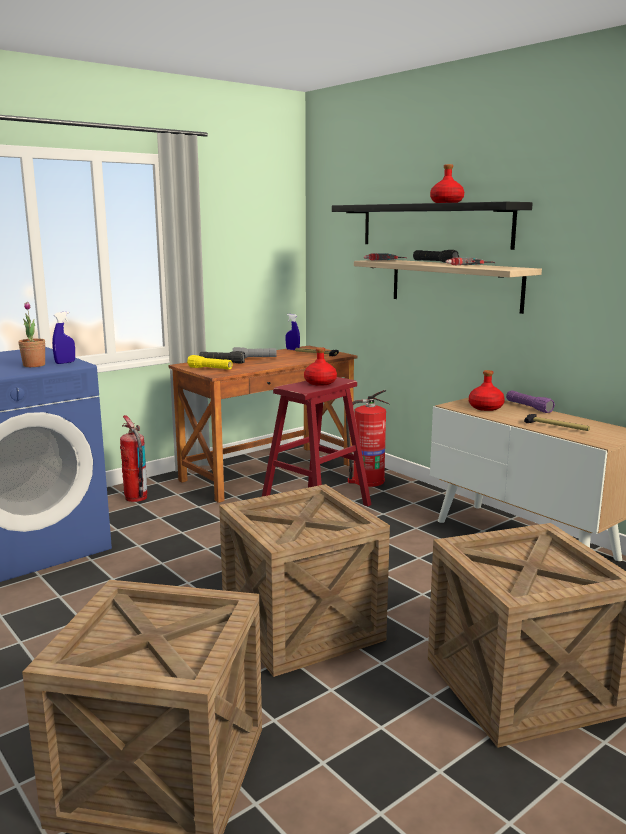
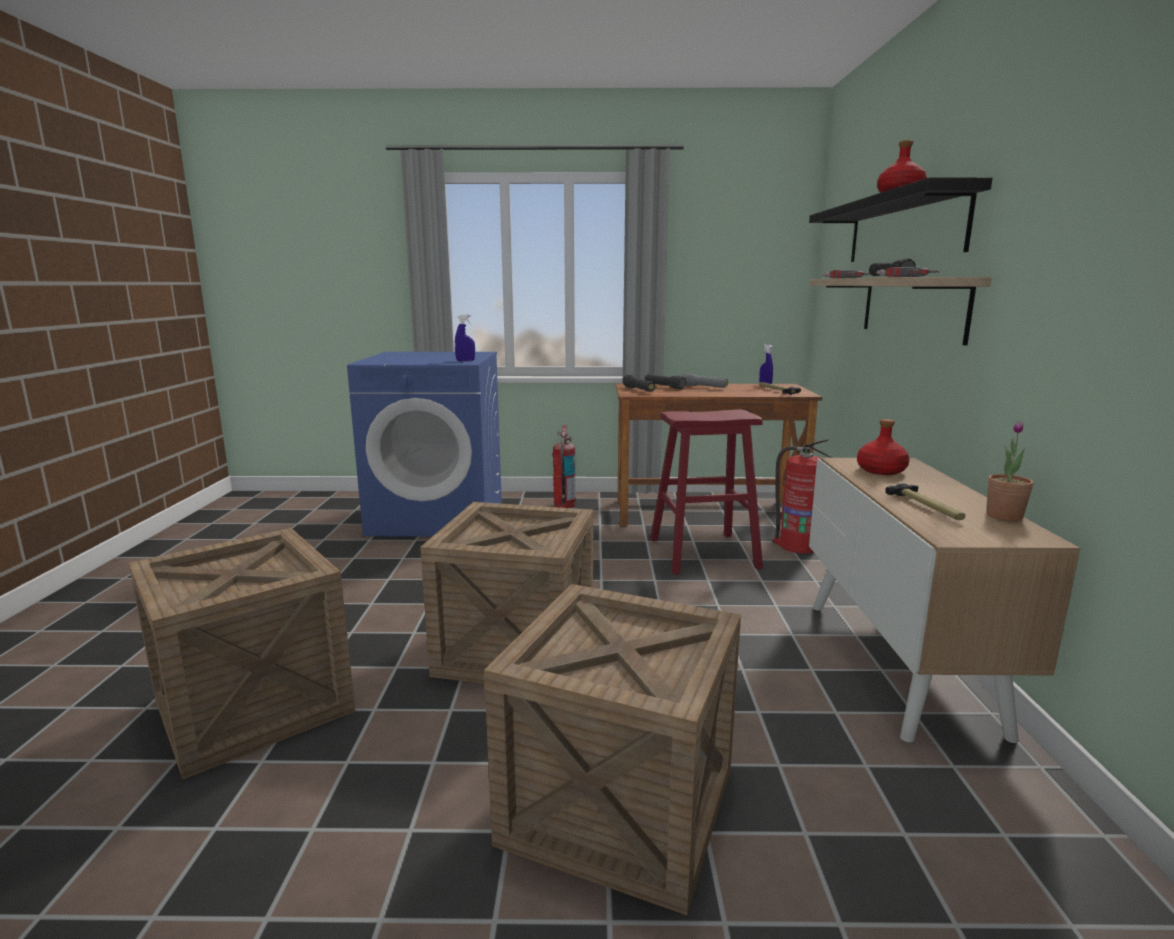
camera: 40 degrees right, 0 degrees up
(34, 365) = (441, 360): potted plant -> potted plant (1004, 516)
(210, 369) = (638, 390): yellow flashlight -> black flashlight
(320, 383) = (716, 414): red bottle -> none
(528, 407) = (946, 481): purple flashlight -> none

